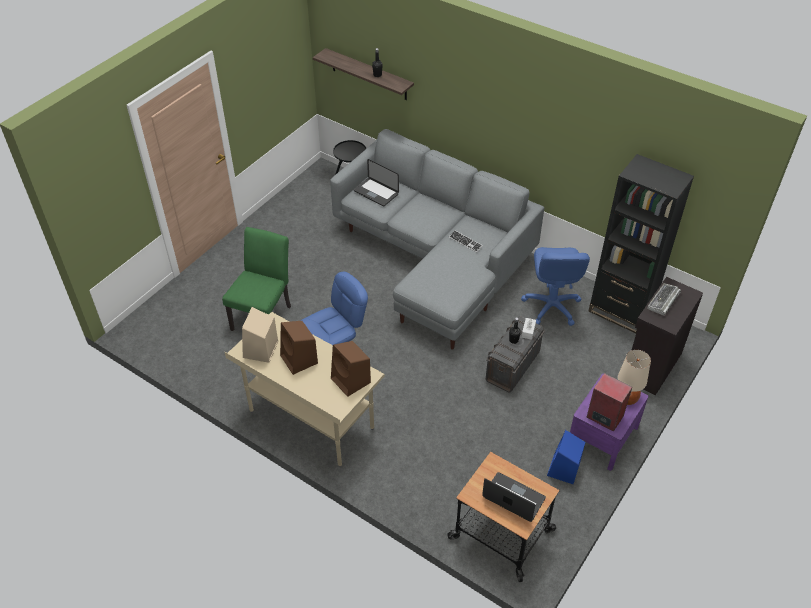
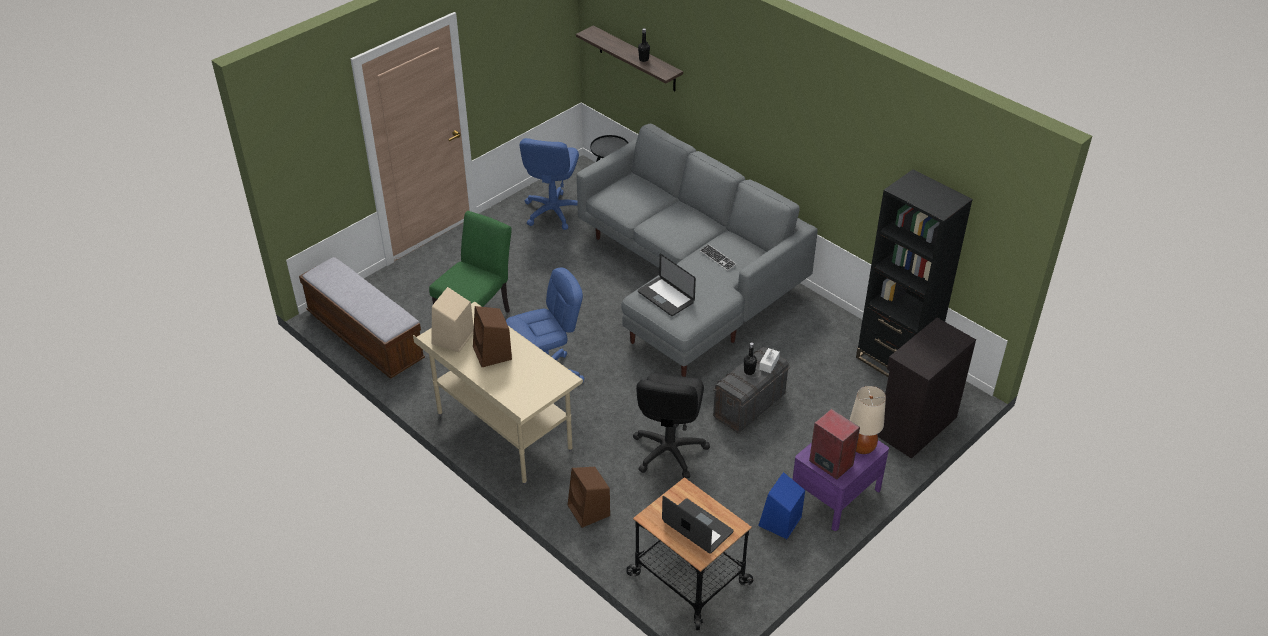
camera: 10 degrees right, 5 degrees down
(169, 347) = (365, 337): none -> bench
(351, 381) = (544, 382): brown speaker -> brown speaker (589, 511)
(376, 192) = (628, 194): laptop -> laptop (665, 297)
(456, 417) = (669, 451): none -> black office chair
(551, 307) = (812, 347): blue office chair -> blue office chair (553, 212)
(663, 301) = (924, 343): keyboard -> none

